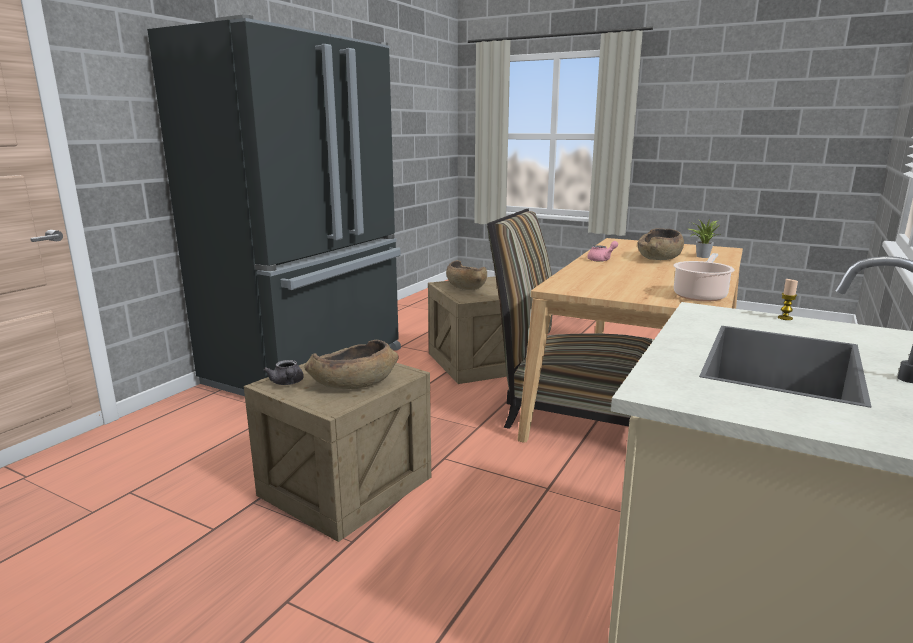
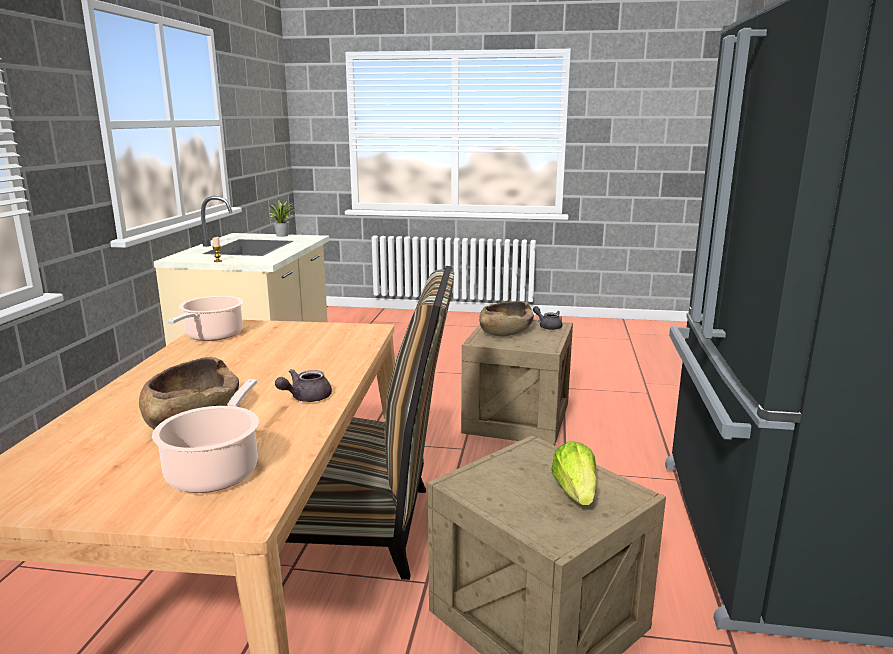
camera: 160 degrees right, 0 degrees up
(466, 286) = (575, 492): brown bowl -> lettuce
(602, 259) = (305, 398): pink teapot -> grey teapot
(633, 247) = (216, 470): none -> cooking pot
(701, 256) = (94, 441): potted plant -> potted plant (283, 235)

